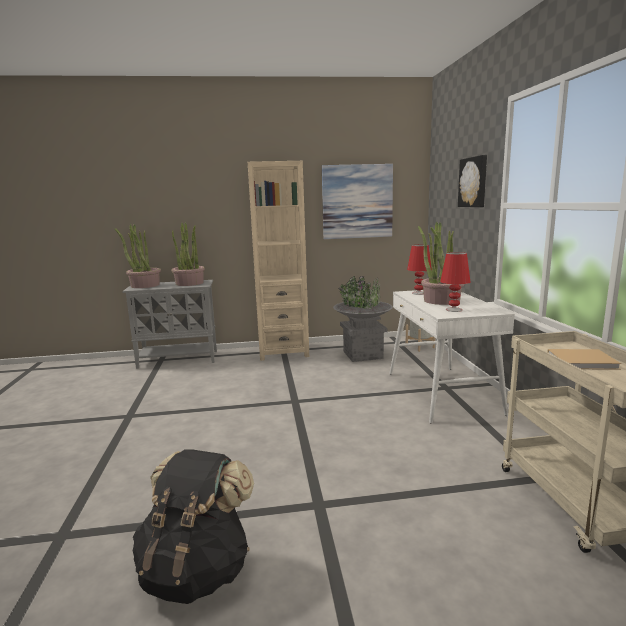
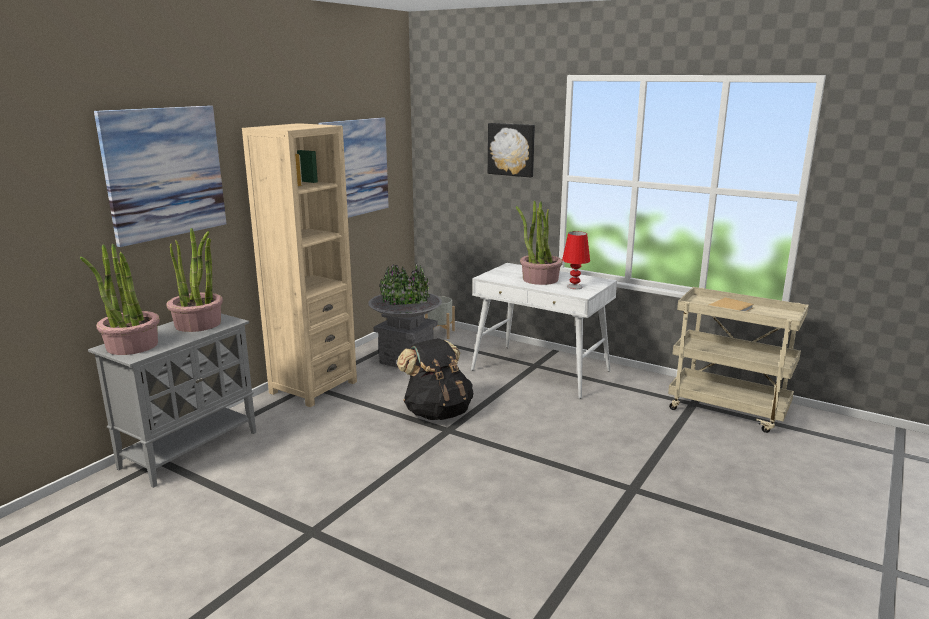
camera: 50 degrees left, 5 degrees up
(192, 191) = (164, 173): none -> picture
(197, 570) = (658, 569): black backpack -> black backpack (437, 412)
(419, 293) = (500, 275): red table lamp -> none

